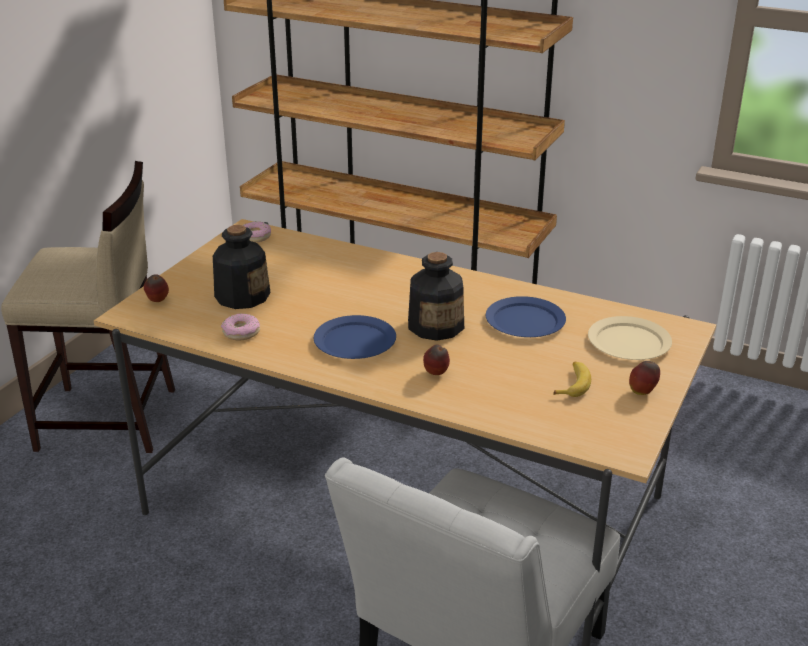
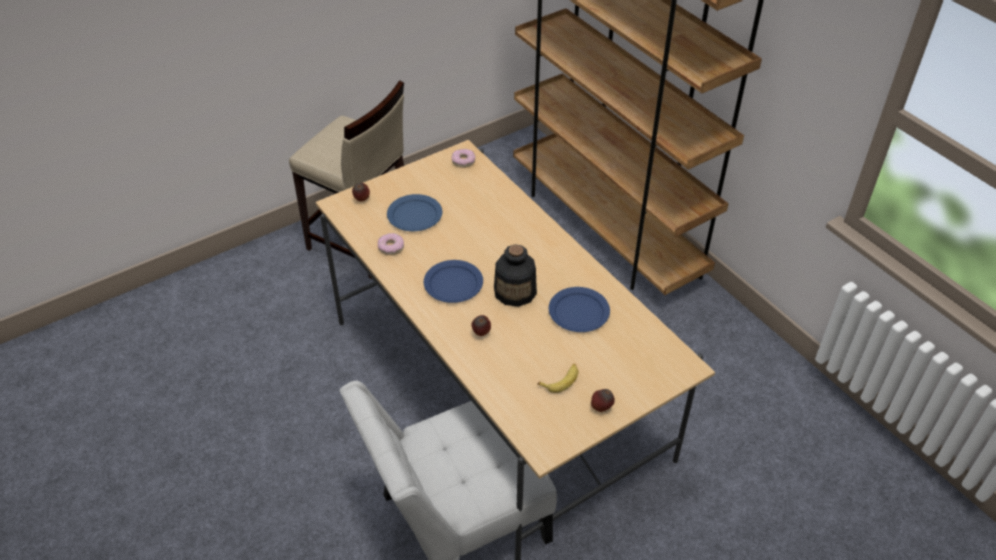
camera: 30 degrees right, 15 degrees up
(242, 296) = (414, 215): bottle -> blue plate
(629, 342) = (634, 361): beige plate -> none

